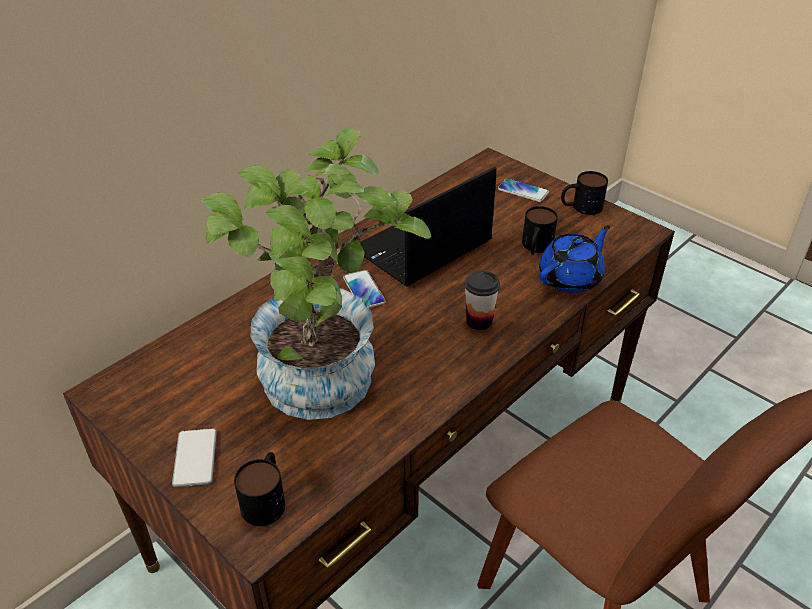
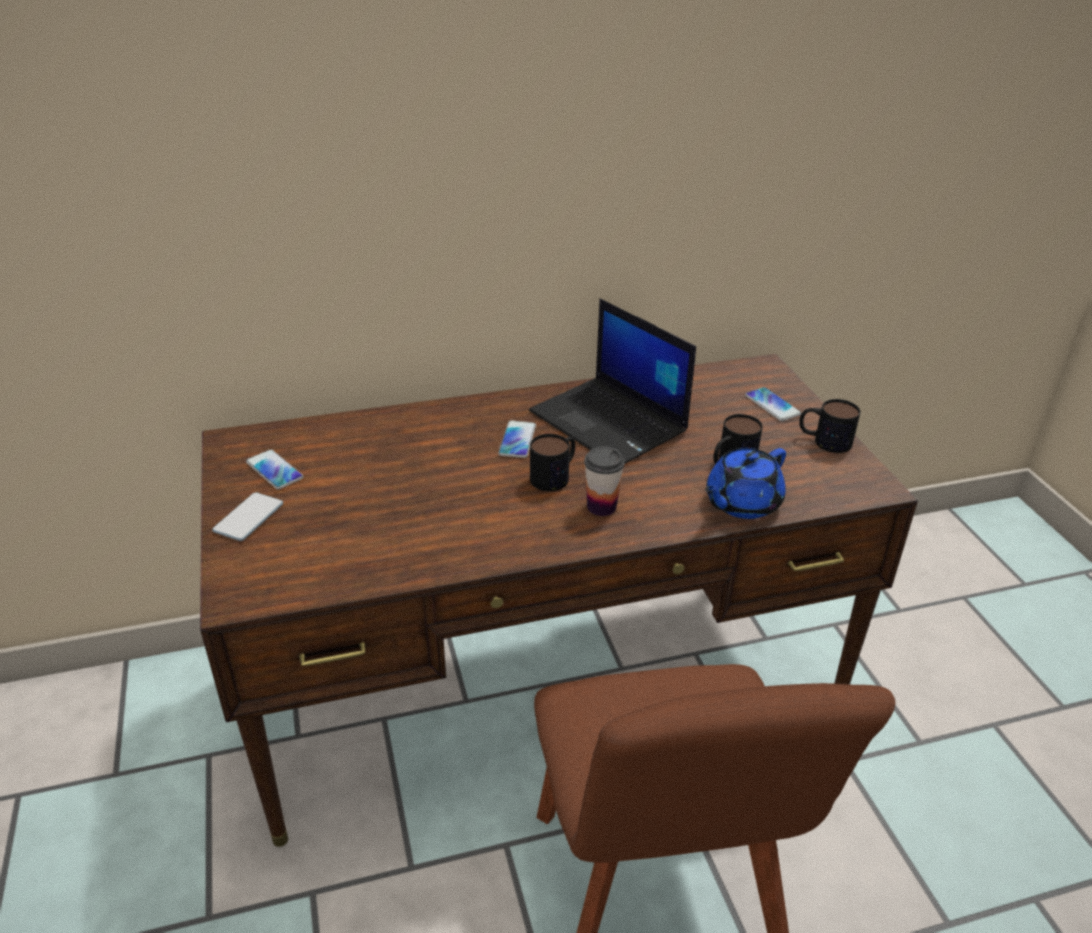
camera: 30 degrees right, 5 degrees down
(175, 402) = (274, 470): none -> phone
(266, 498) = (272, 571): mug -> mug (555, 475)
(324, 390) = (401, 509): potted plant -> none
(421, 247) = (610, 422): laptop -> laptop turned 120 degrees counterclockwise
(571, 278) = (741, 503): blue teapot -> blue teapot turned 150 degrees clockwise

